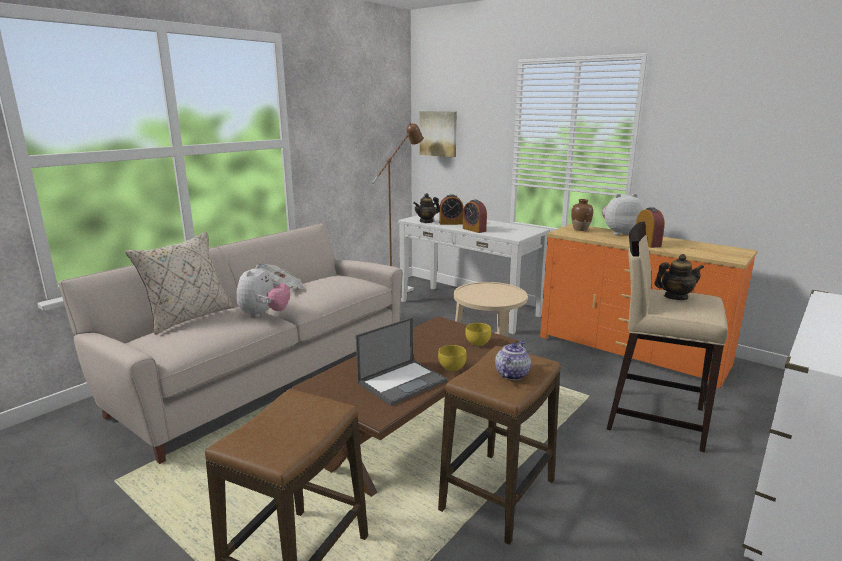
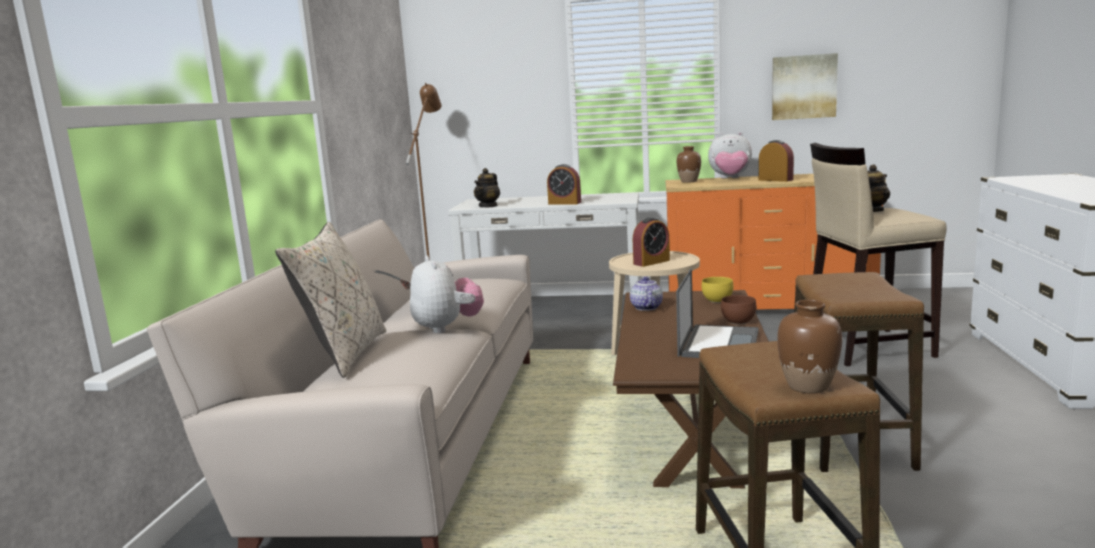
camera: 30 degrees left, 5 degrees down
(259, 448) = (808, 386): none -> brown vase
(438, 133) = (455, 97): picture -> picture (803, 87)
(451, 223) = (522, 203): alarm clock -> alarm clock (651, 262)
(451, 368) = (738, 322): yellow bowl -> brown bowl
(512, 374) = (862, 287): teapot -> teapot (646, 307)
(619, 233) = (730, 178): plush toy -> plush toy turned 135 degrees counterclockwise

